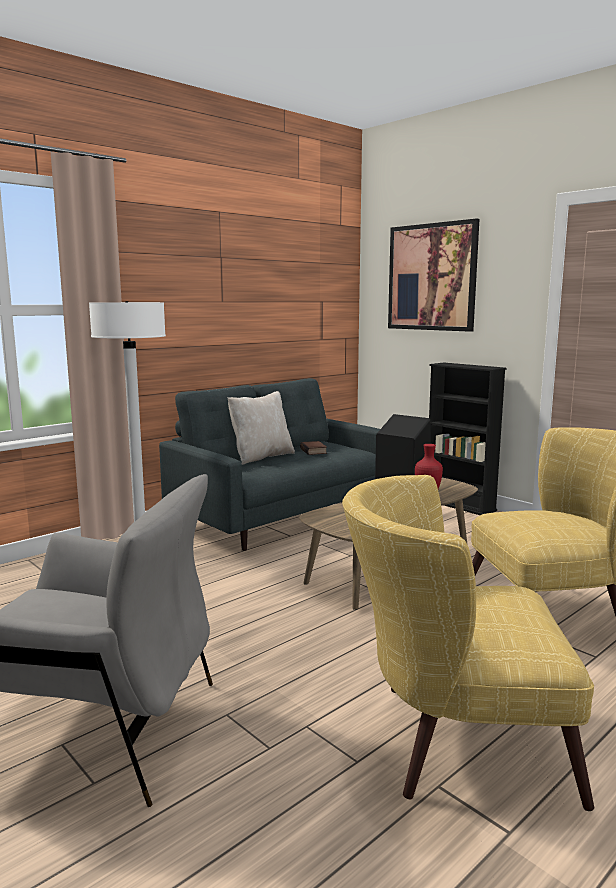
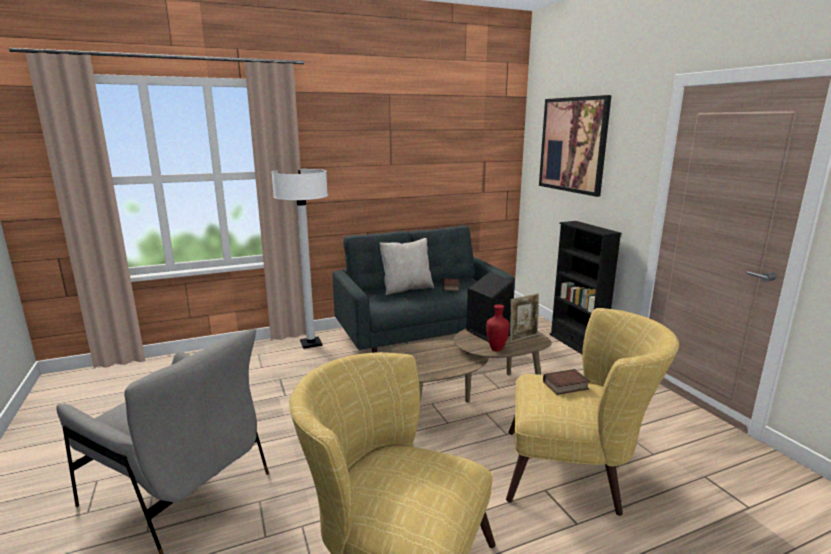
camera: 20 degrees right, 5 degrees up
(443, 486) = (523, 337): none -> picture frame
(542, 514) = (565, 386): none -> book

